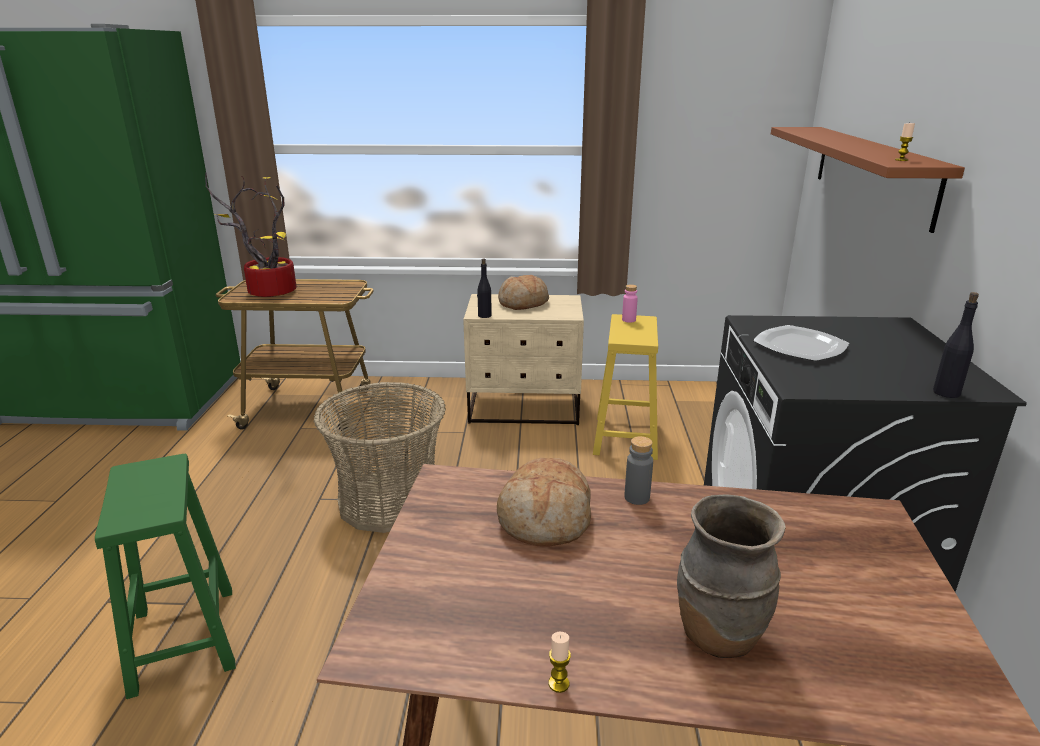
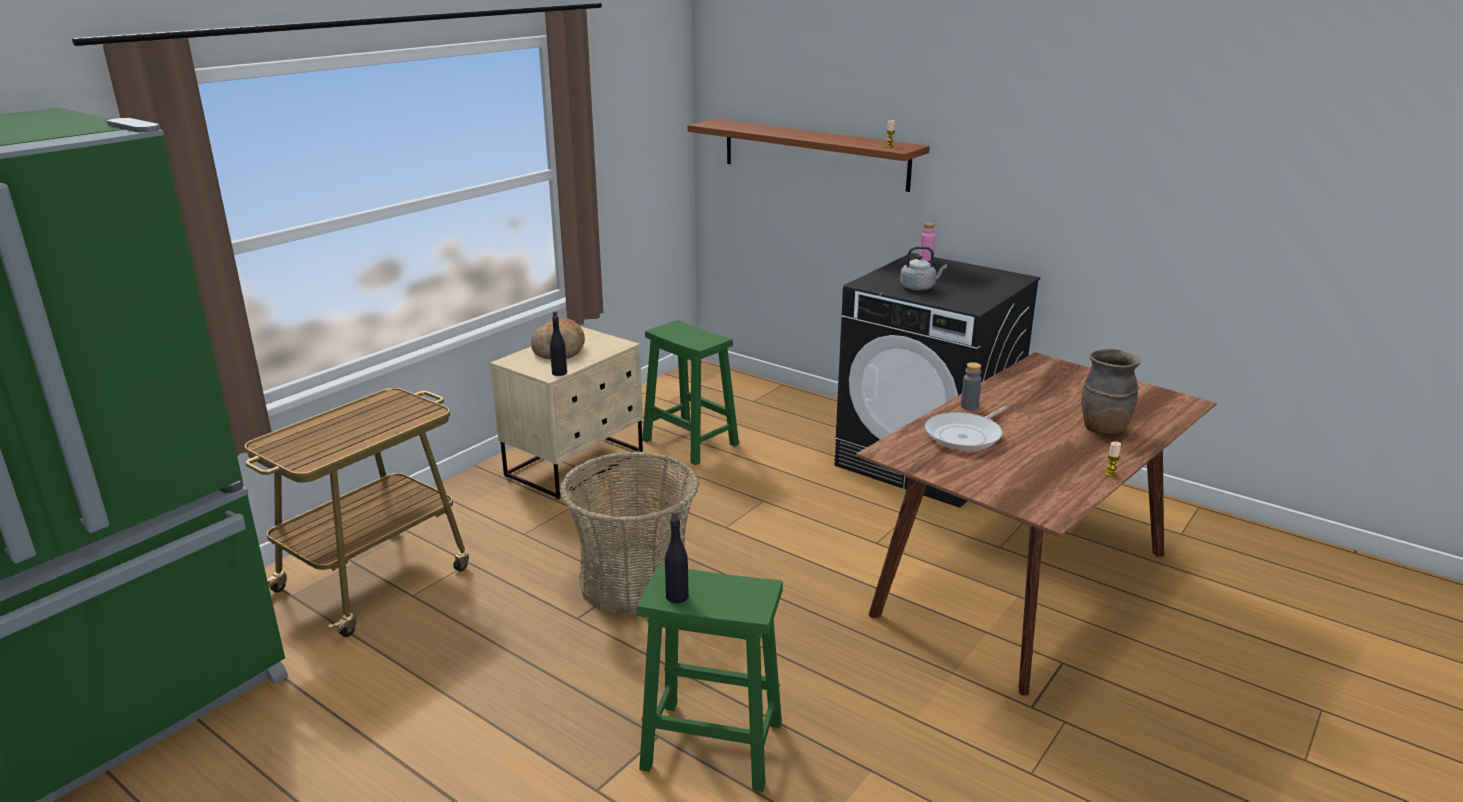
camera: 55 degrees left, 0 degrees up
(267, 292) = (321, 442): potted plant -> none
(545, 518) = (966, 436): bread -> frying pan
(626, 438) = (691, 443): yellow stool -> green stool
(628, 320) = (668, 330): pink bottle -> pink bottle (926, 259)
(801, 346) = (919, 287): plate -> grey kettle
(946, 392) = (1014, 285): black bottle -> black bottle (677, 596)

